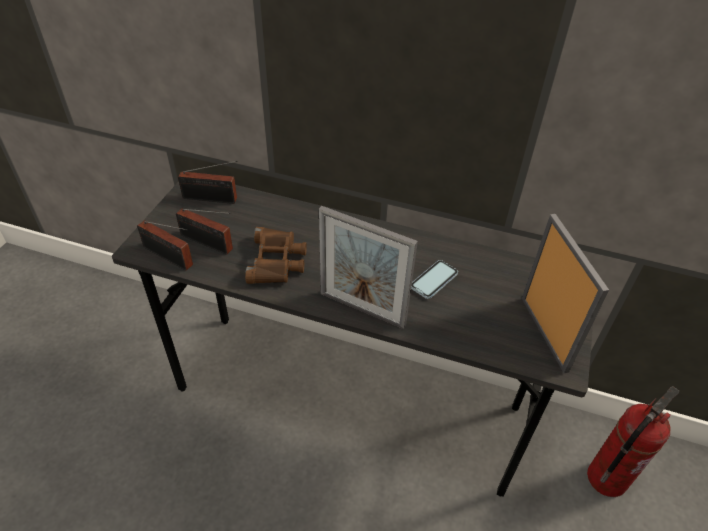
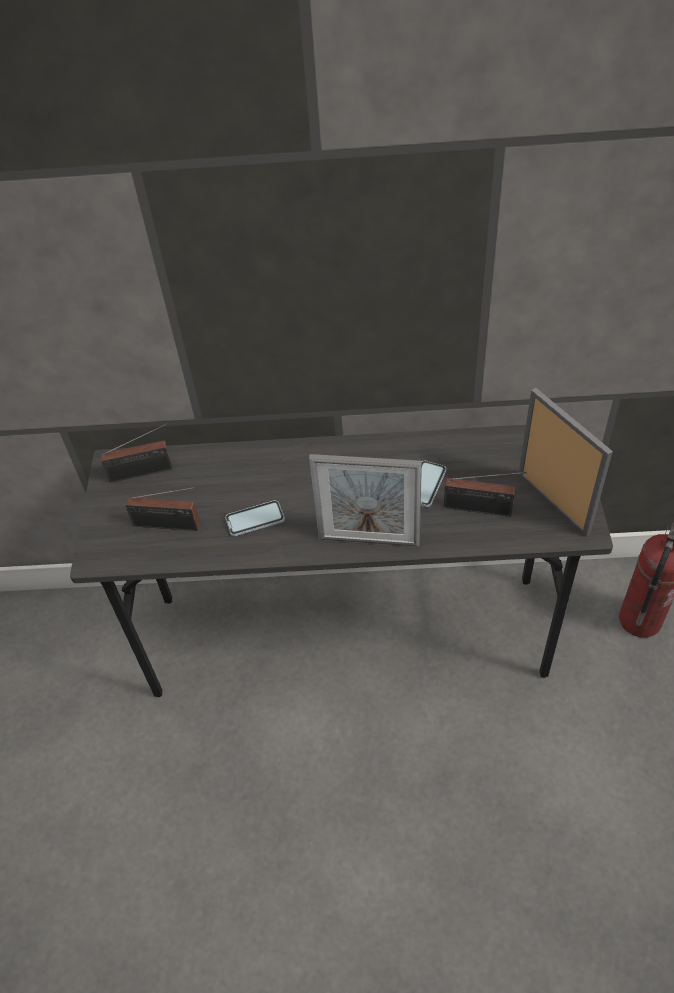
camera: 15 degrees left, 5 degrees up
(170, 258) = (137, 556): radio -> radio (481, 509)
(277, 261) = (255, 519): brown binoculars -> phone

